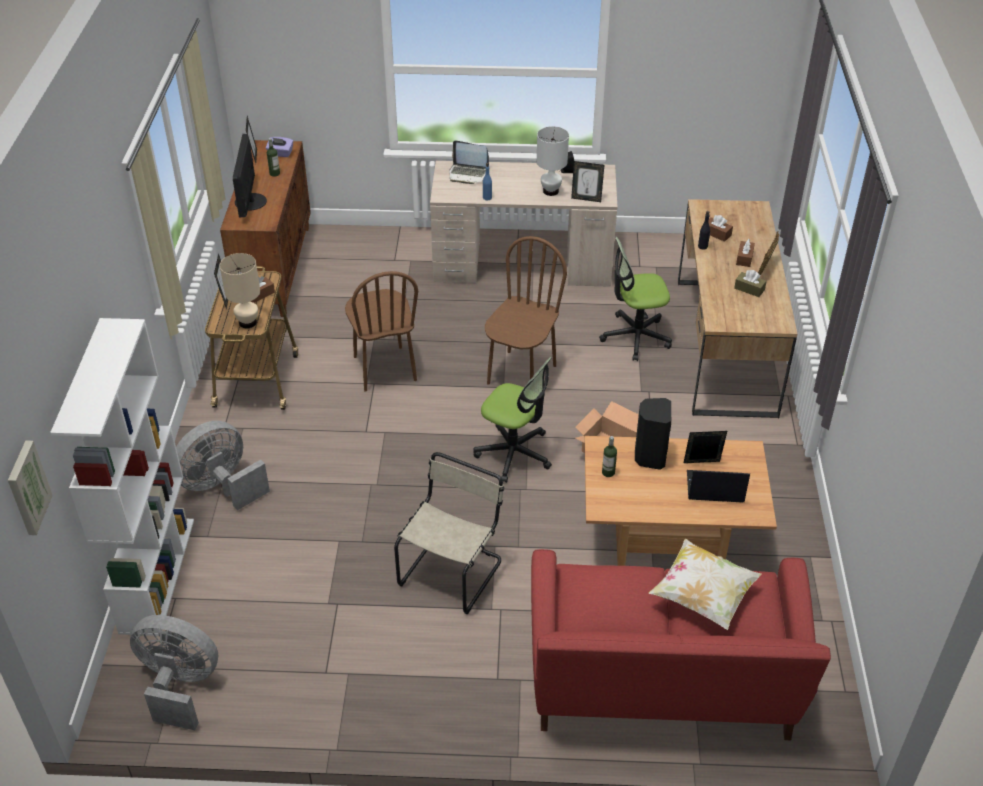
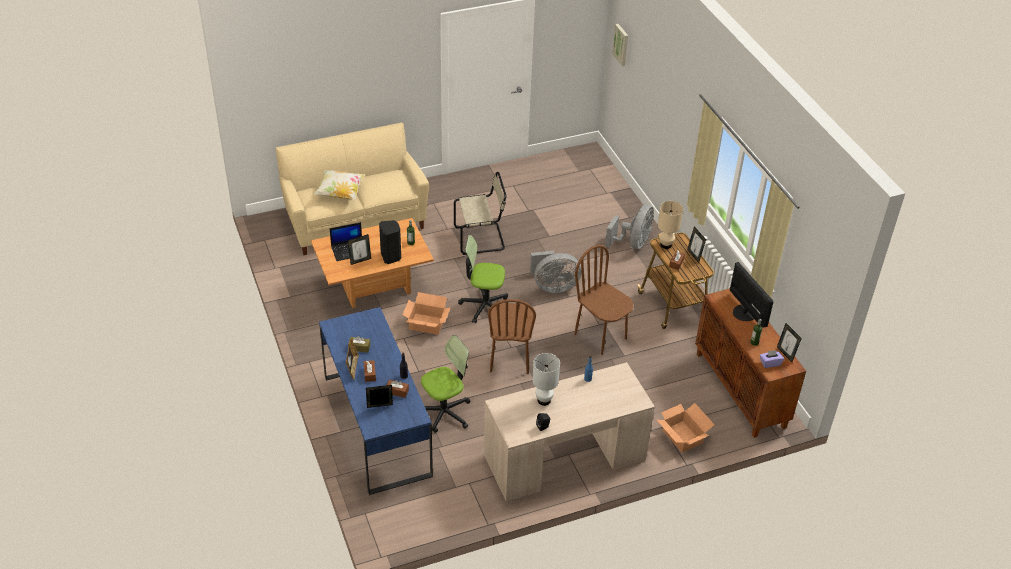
camera: 155 degrees right, 0 degrees up
(157, 574) = (625, 199): white bookcase -> none
(180, 685) = (572, 165): grey fan -> grey fan (553, 286)
(382, 246) = (682, 437): none -> cardboard box
(453, 570) = (481, 238): beige chair -> beige chair turned 105 degrees counterclockwise
(468, 174) = (618, 399): laptop -> none
(586, 199) = (512, 401): picture frame -> picture frame (380, 408)
(661, 683) = (355, 220): red sofa -> beige sofa
(724, 345) = (377, 425): brown desk -> blue desk

